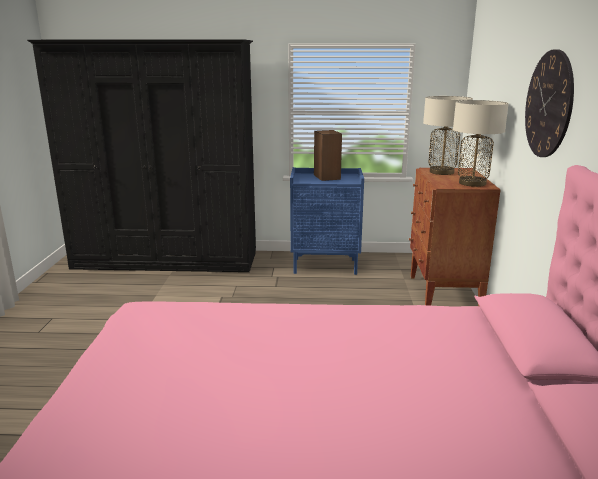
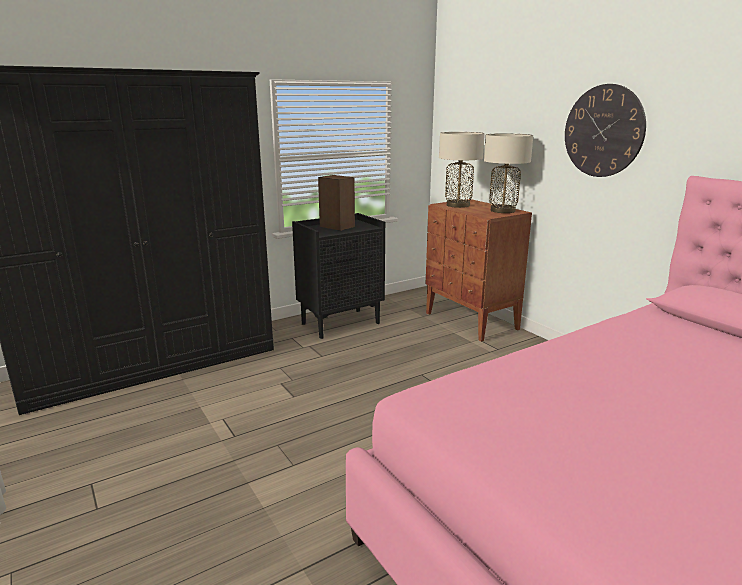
camera: 35 degrees left, 0 degrees up
(325, 266) = (341, 323): blue cabinet -> black cabinet

